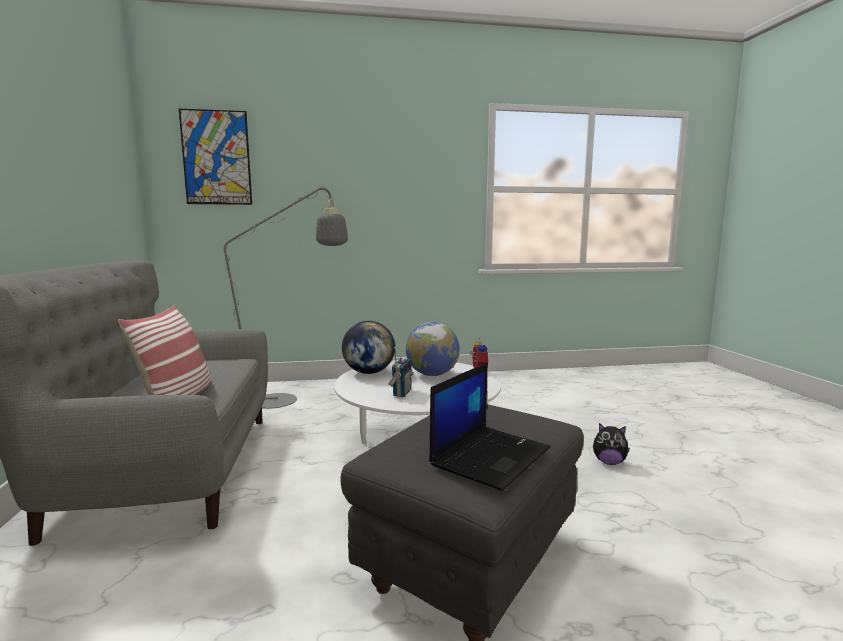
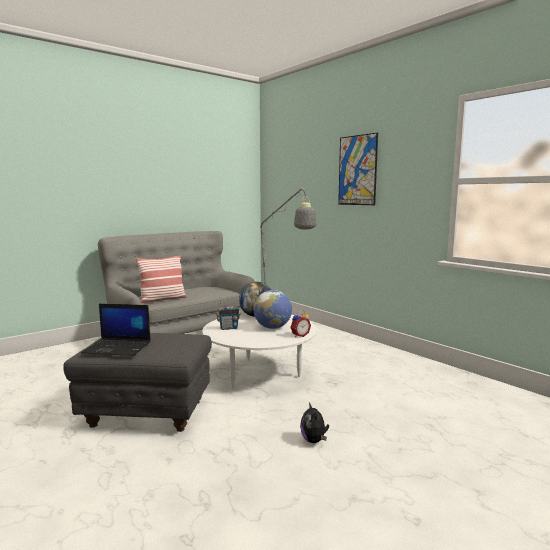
camera: 60 degrees right, 0 degrees up
(216, 158) = (286, 168): picture -> picture (357, 170)

